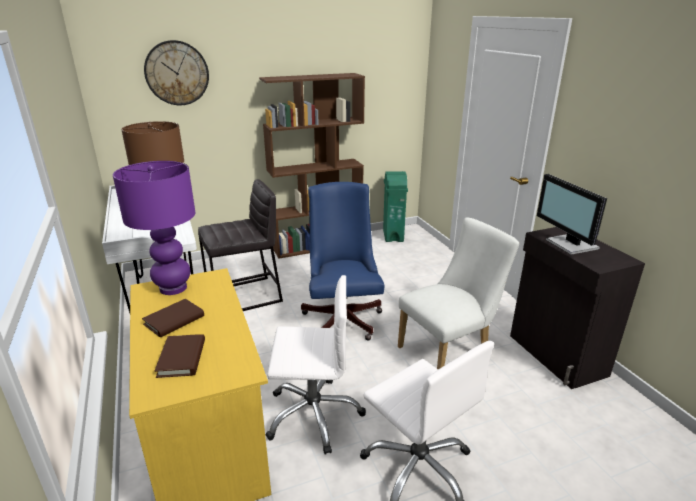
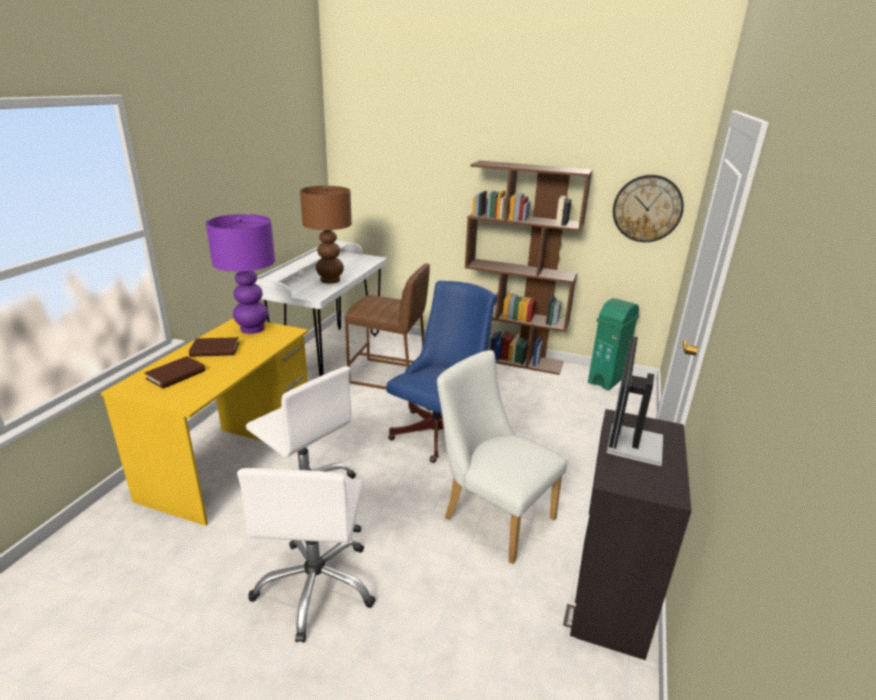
camera: 40 degrees right, 0 degrees up
(177, 73) = (402, 146): wall clock -> wall clock (647, 208)
(245, 296) = (388, 376): grey stool -> brown stool
(449, 351) = (492, 515): white chair -> white chair turned 150 degrees counterclockwise

